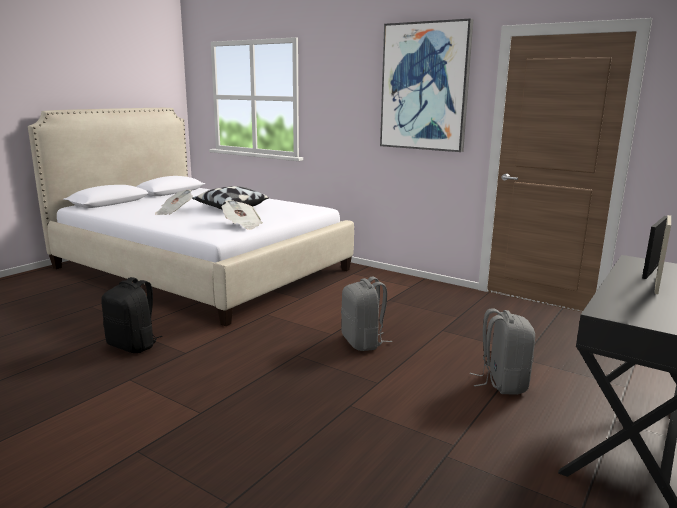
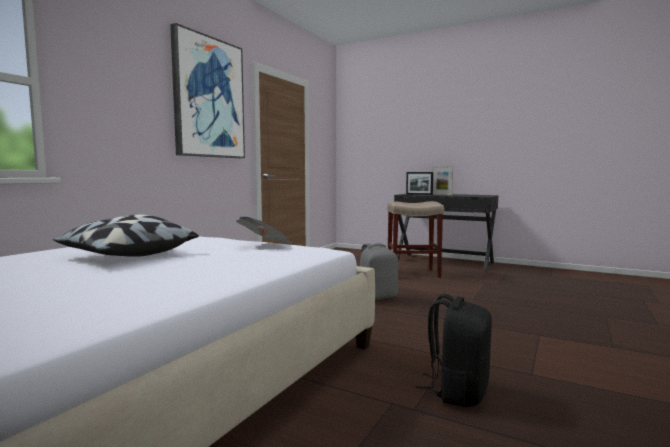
camera: 95 degrees left, 10 degrees down
(174, 212) = (143, 275): newspaper -> none
(502, 383) = (412, 273): grey backpack -> beige stool

